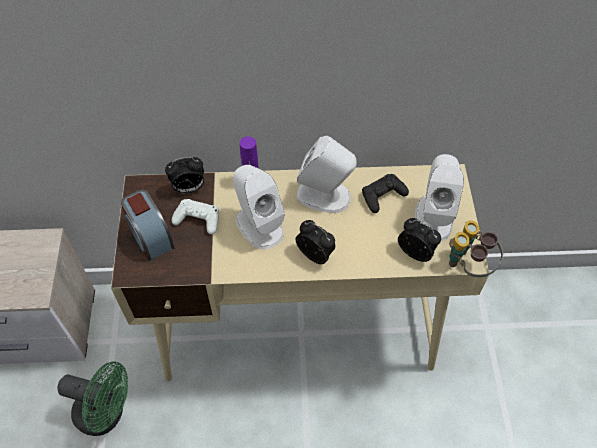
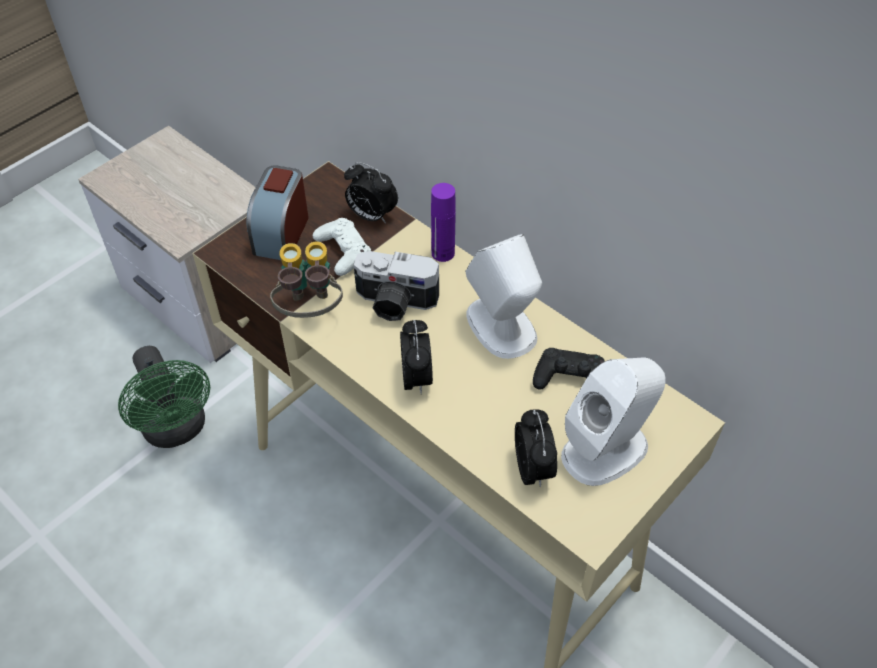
camera: 45 degrees right, 5 degrees down
(259, 225) = (394, 303): white speaker -> camera
(468, 265) = (580, 538): binoculars -> binoculars (310, 310)

